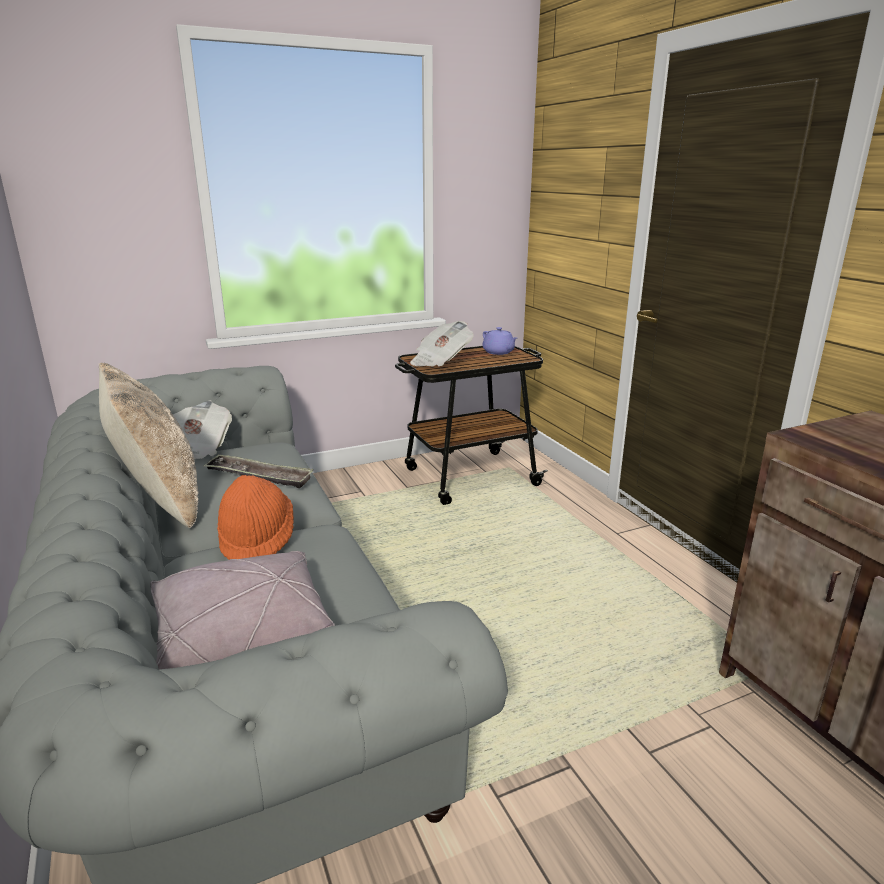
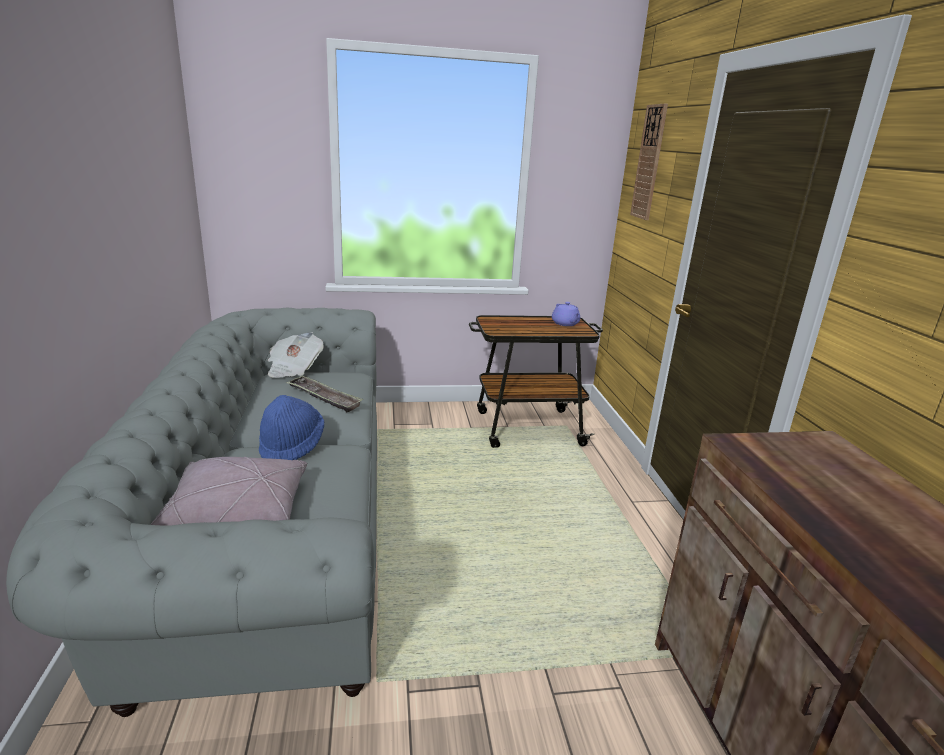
camera: 15 degrees right, 0 degrees up
(160, 503) = (245, 406): beige pillow -> none
(257, 539) = (292, 446): orange hat -> blue hat
(440, 361) = (508, 325): newspaper -> none
(569, 162) = (649, 163): none -> wall clock

